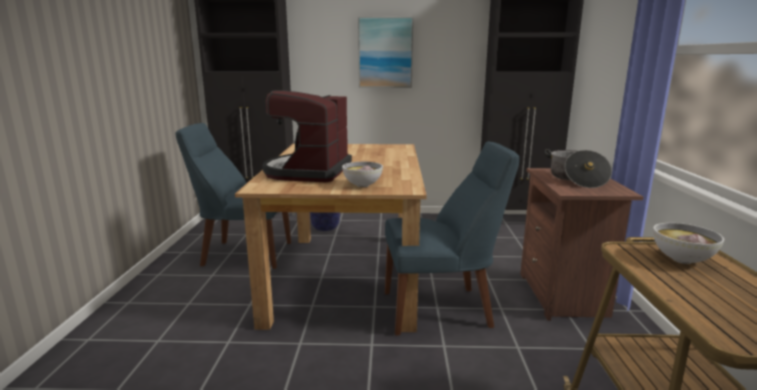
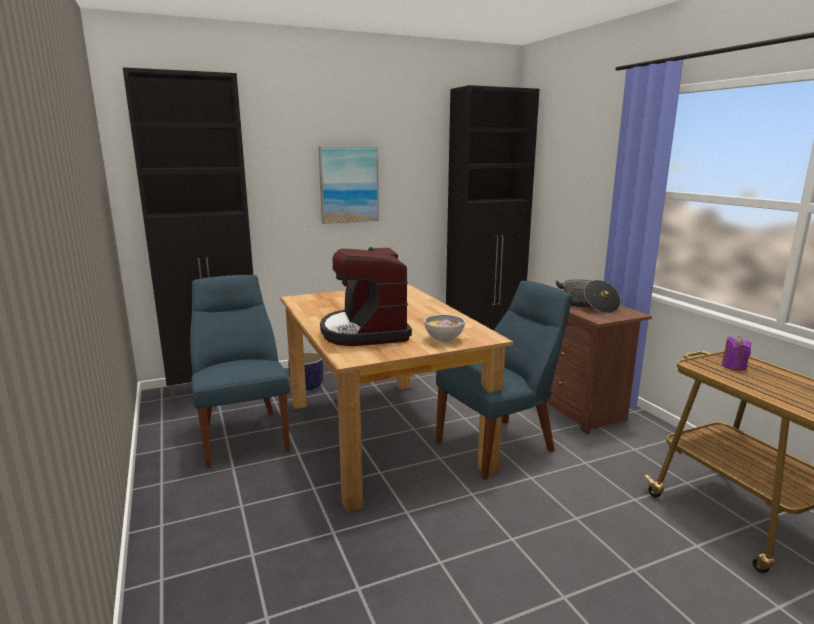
camera: 25 degrees left, 0 degrees up
(243, 254) = (243, 435): blue chair -> blue chair turned 90 degrees clockwise
(681, 260) = (734, 366): bowl -> purple candle

